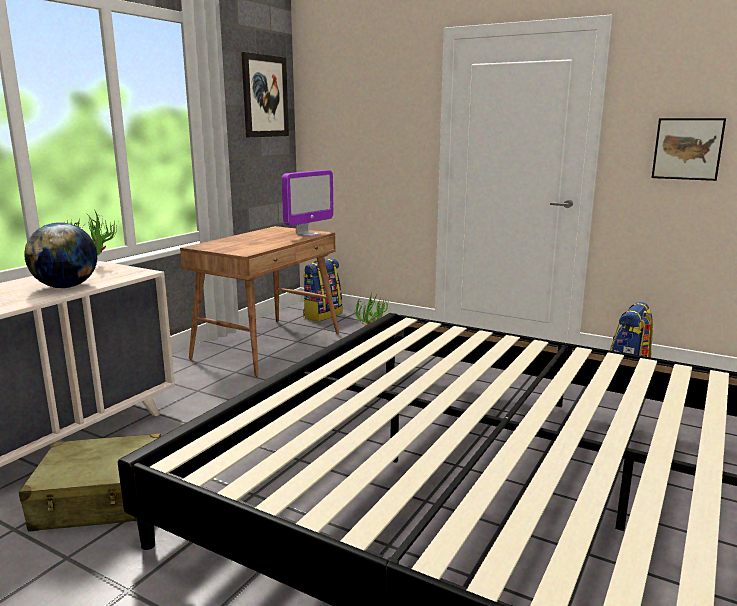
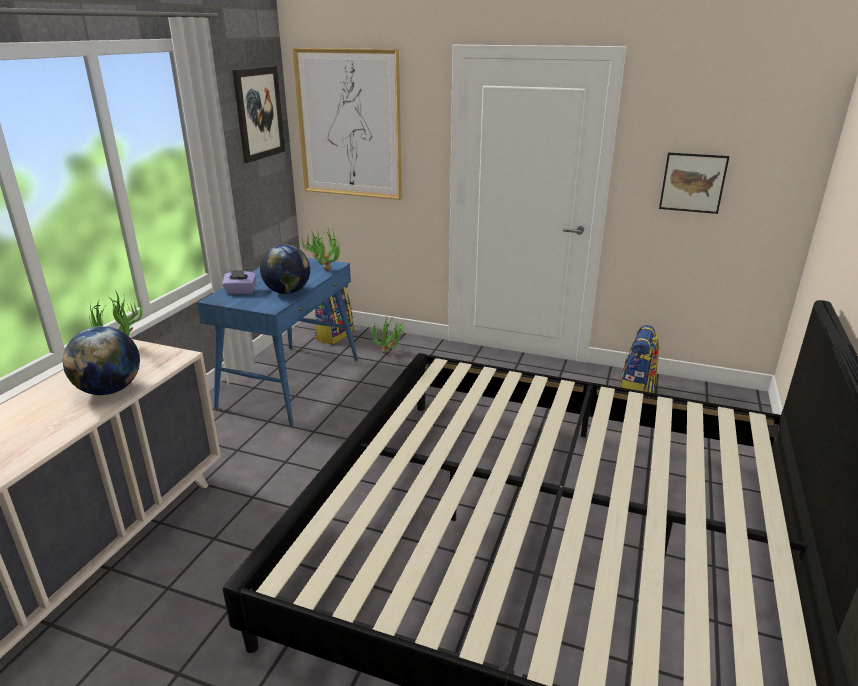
camera: 10 degrees left, 10 degrees up
(102, 500) = (187, 600): beige suitcase -> none
(223, 243) = (240, 291): none -> purple tissue box
(266, 245) = (287, 292): none -> globe
(268, 345) = (290, 382): brown desk -> blue desk
(308, 234) = (323, 269): monitor -> potted plant
(347, 110) = (349, 124): none -> picture

